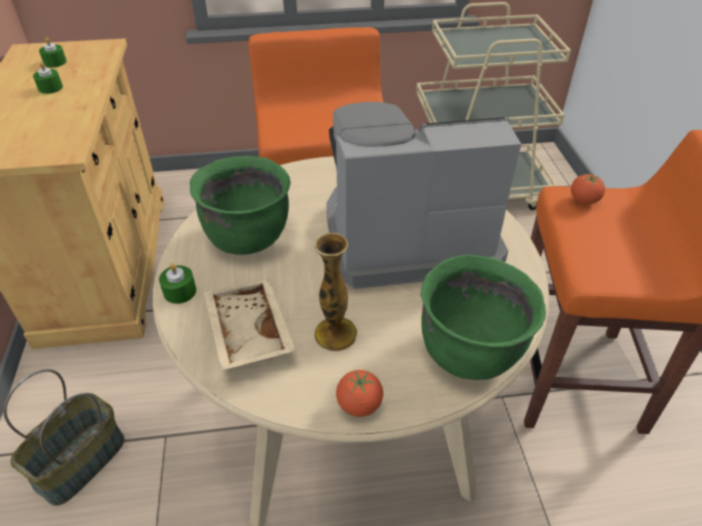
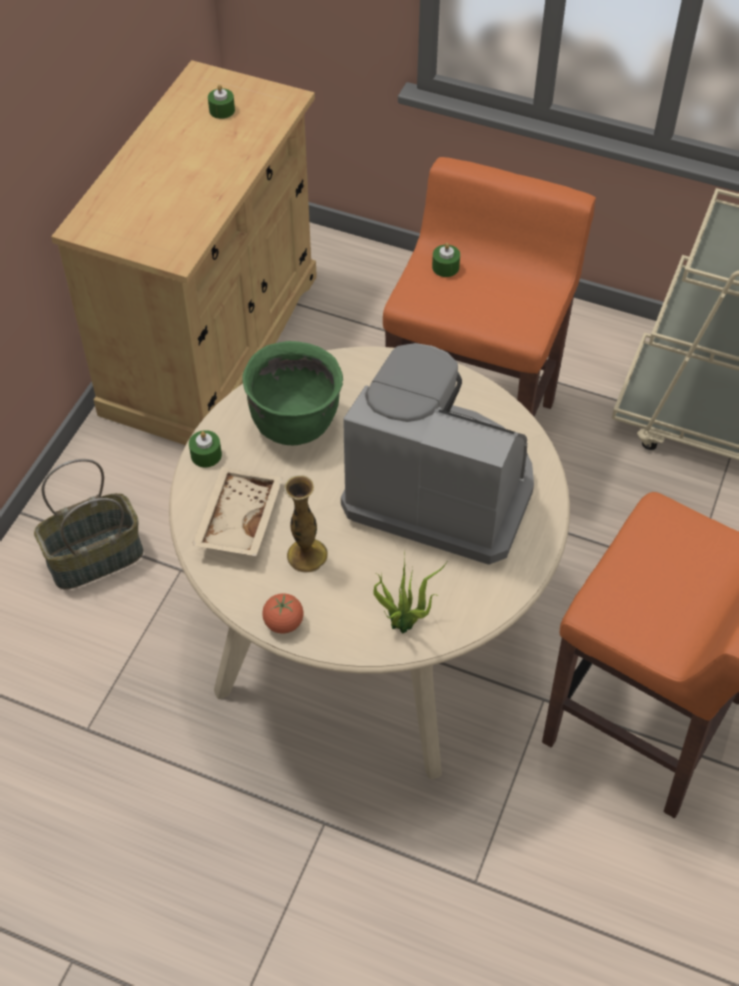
camera: 30 degrees right, 10 degrees up
(50, 88) = (200, 153): green candle -> green candle (445, 267)
(470, 352) = (405, 625): green cooking pot -> potted plant
(583, 201) = (674, 528): tomato -> none

